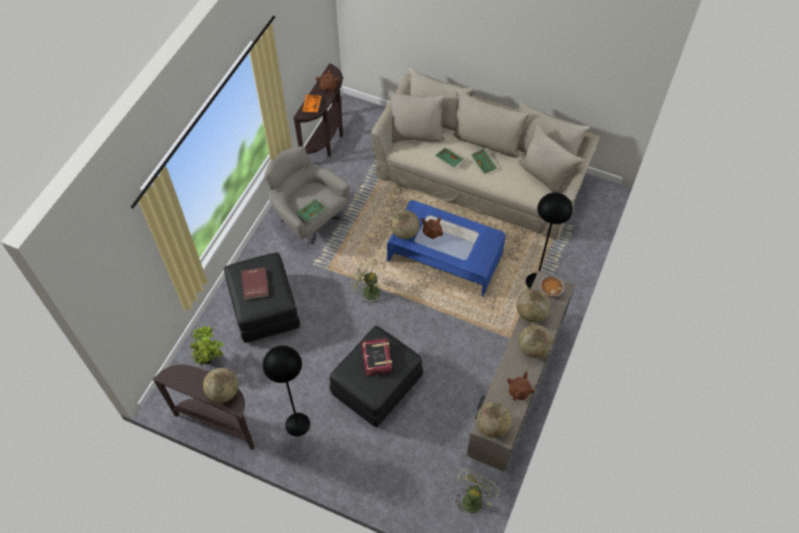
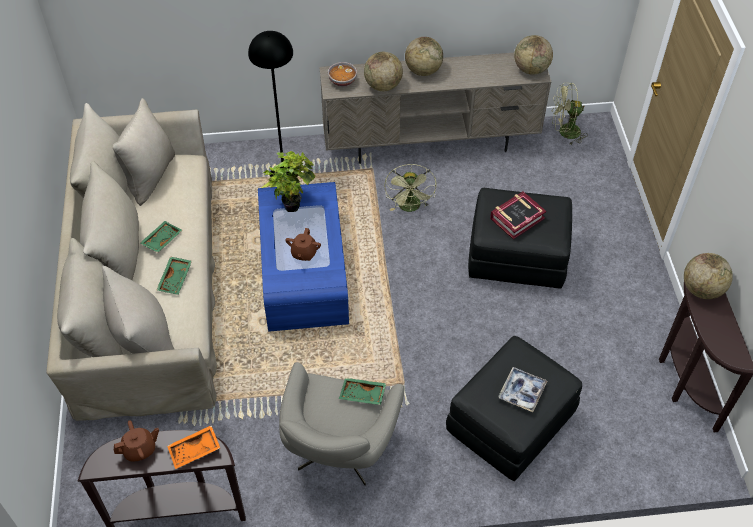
camera: 120 degrees left, 5 degrees down
(211, 361) = (624, 437): potted plant -> potted plant (291, 204)
(254, 284) = (522, 392): red book -> tray
(297, 424) = (619, 303): black floor lamp -> none
(367, 291) = (406, 323): green fan -> green fan (410, 208)
(405, 232) = (322, 280): globe -> none
(519, 391) = (478, 64): brown teapot -> none

